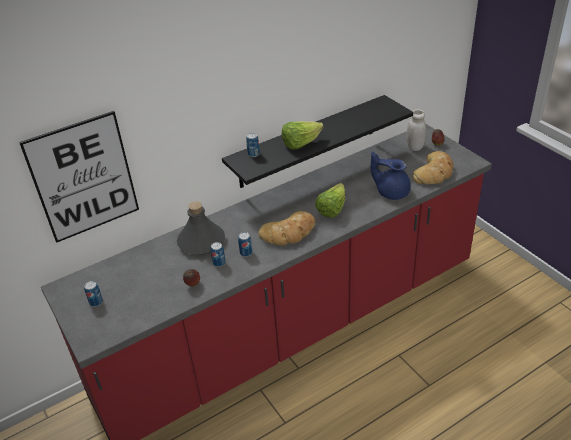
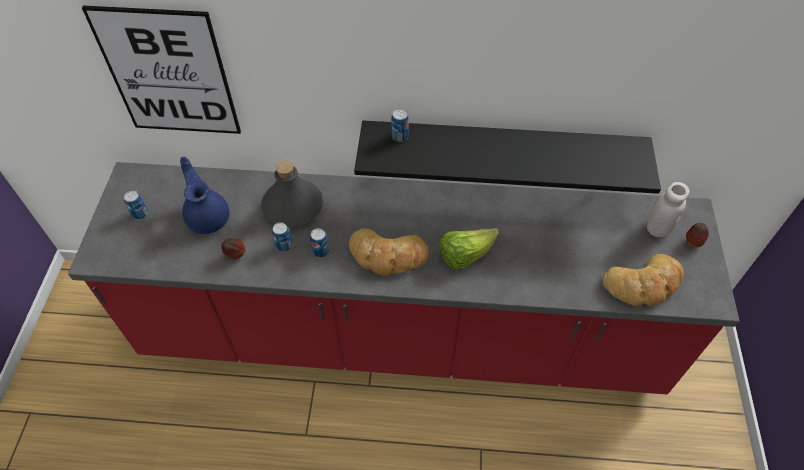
camera: 35 degrees right, 15 degrees up
(301, 144) = (466, 154): lettuce -> none
(391, 192) = (558, 277): blue teapot -> blue teapot (208, 217)

